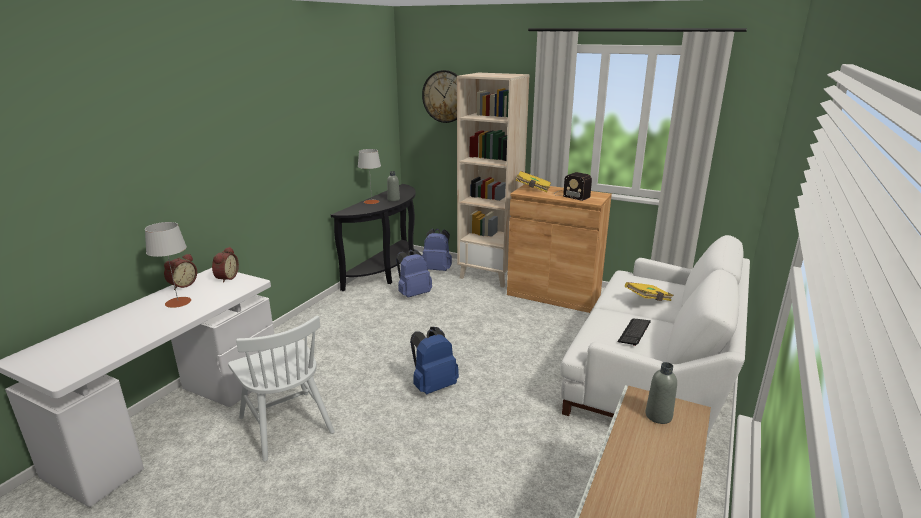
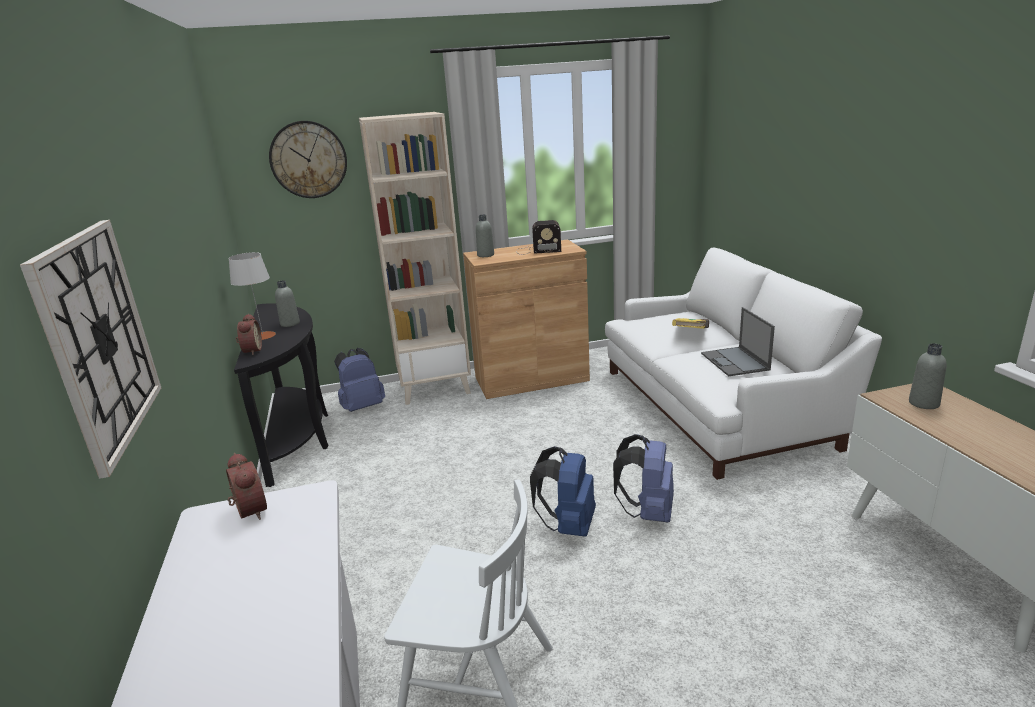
camera: 40 degrees left, 0 degrees up
(171, 171) = (99, 339): none -> wall clock
(178, 302) = (241, 585): grey table lamp -> none
(182, 285) = (184, 561): alarm clock -> alarm clock (251, 351)
(413, 294) = (378, 445): blue backpack -> blue backpack (647, 513)
(533, 188) = (485, 255): yellow book -> grey bottle
(634, 332) = (735, 362): keyboard -> laptop

